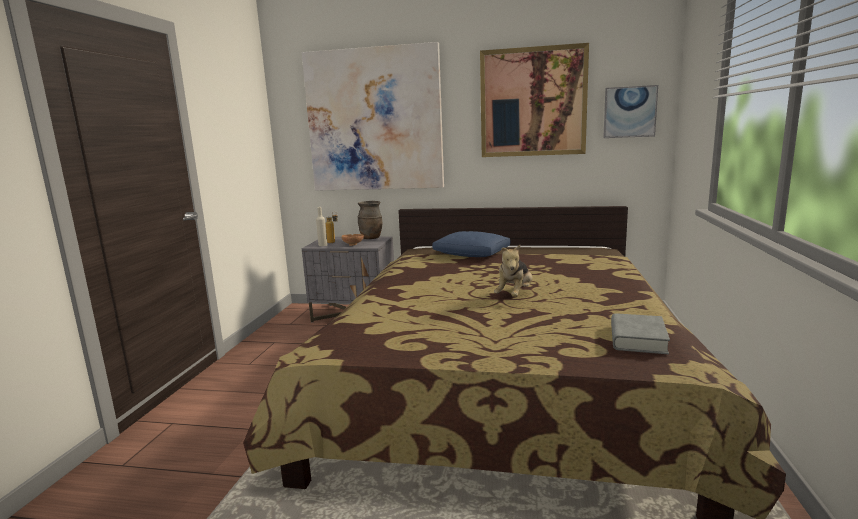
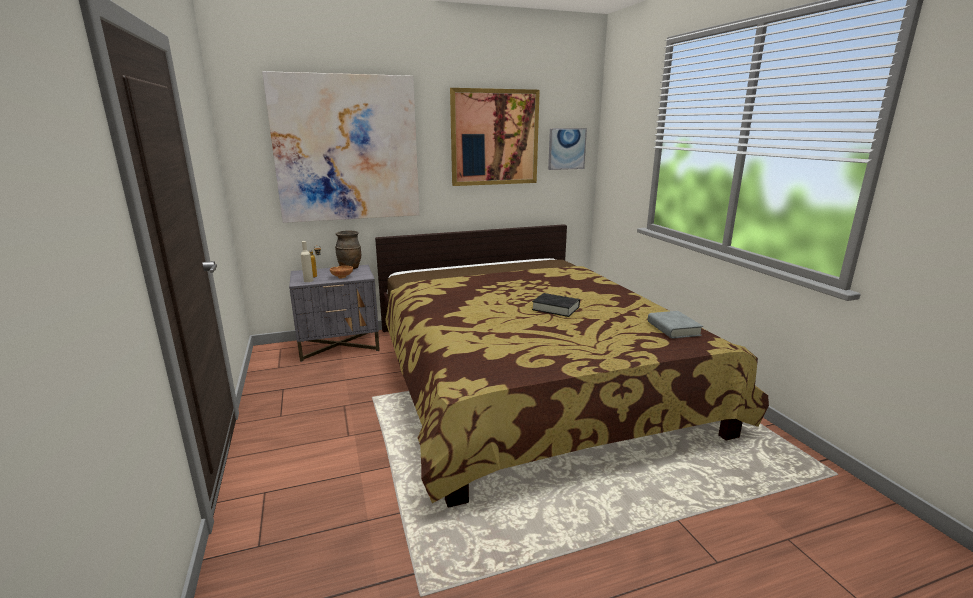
camera: 30 degrees left, 5 degrees up
(472, 254) = (467, 276): blue pillow -> none
(514, 295) = (555, 308): plush toy -> black book

